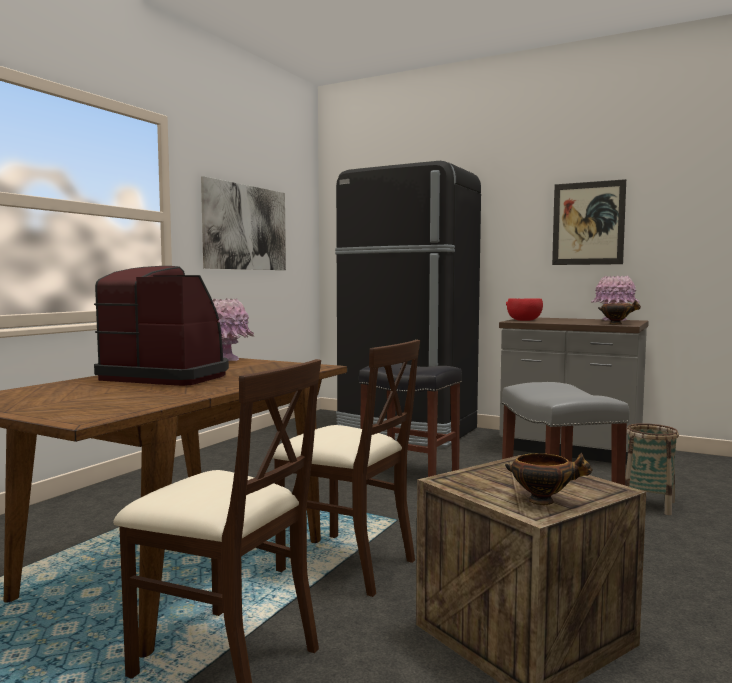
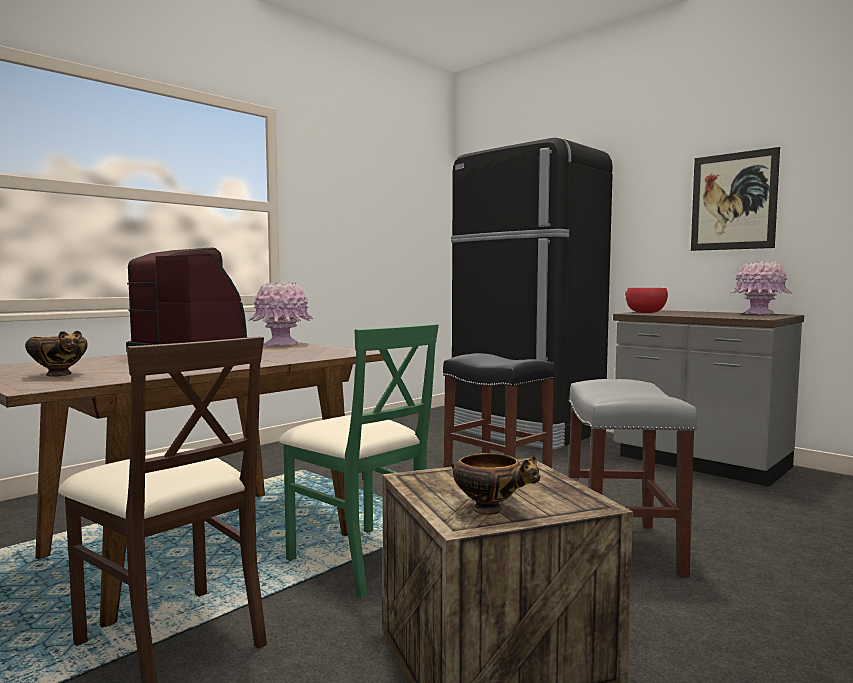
camera: 15 degrees right, 0 degrees up
(246, 227) = (364, 217): picture -> none
(346, 564) = (360, 561): beige chair -> green chair
(617, 324) = (750, 317): bowl -> bowl (60, 375)
(648, 504) = (756, 533): basket -> none

